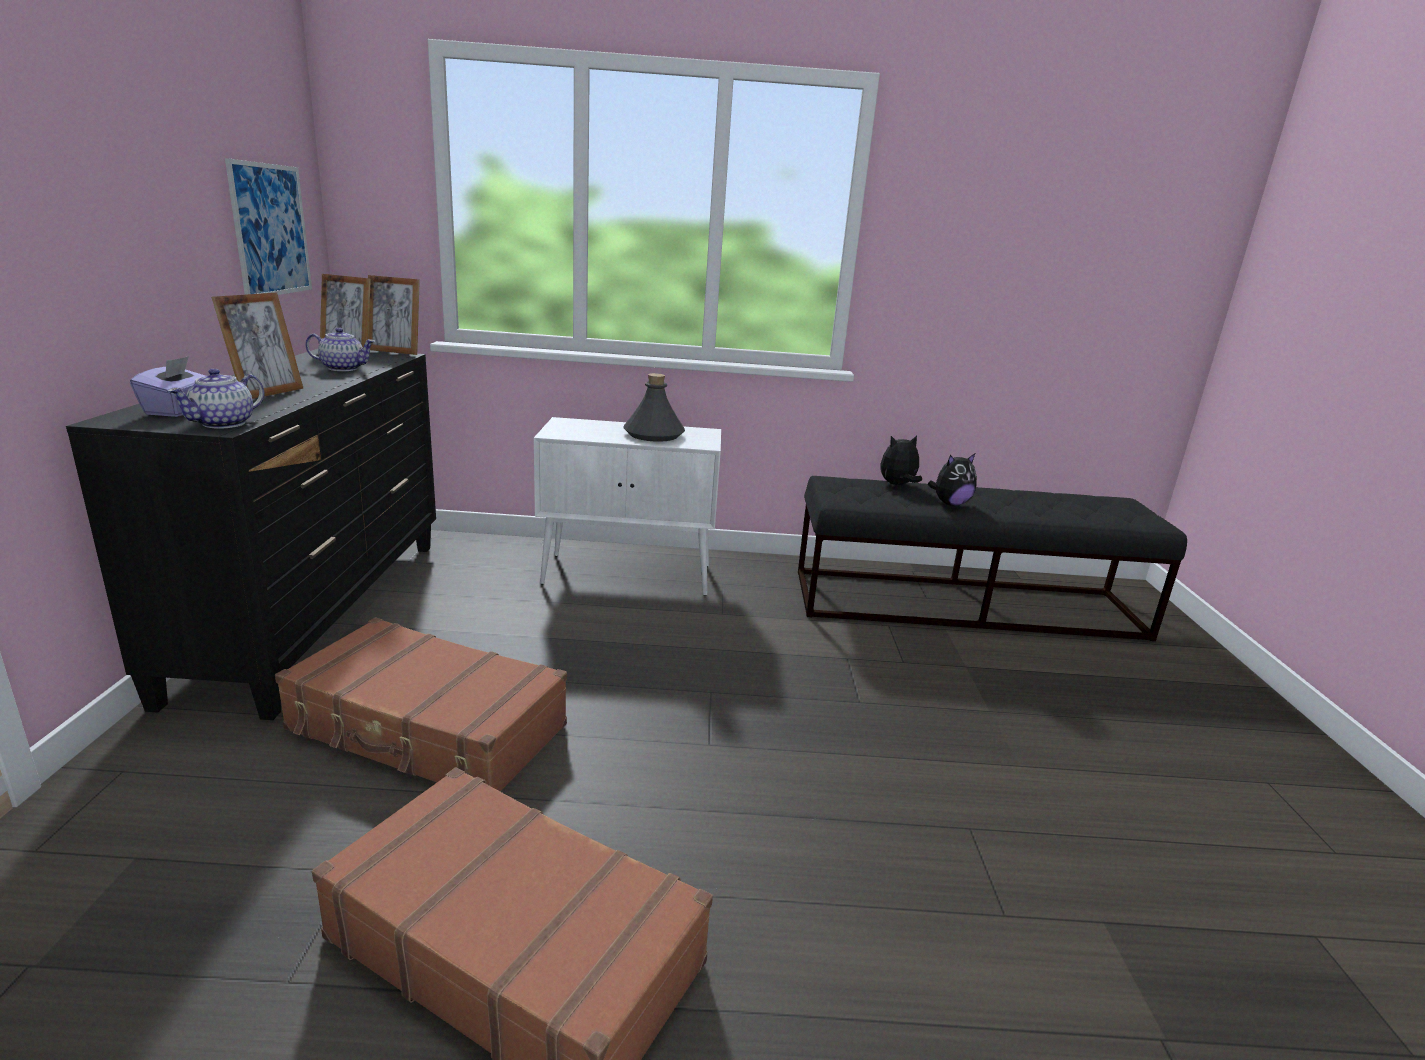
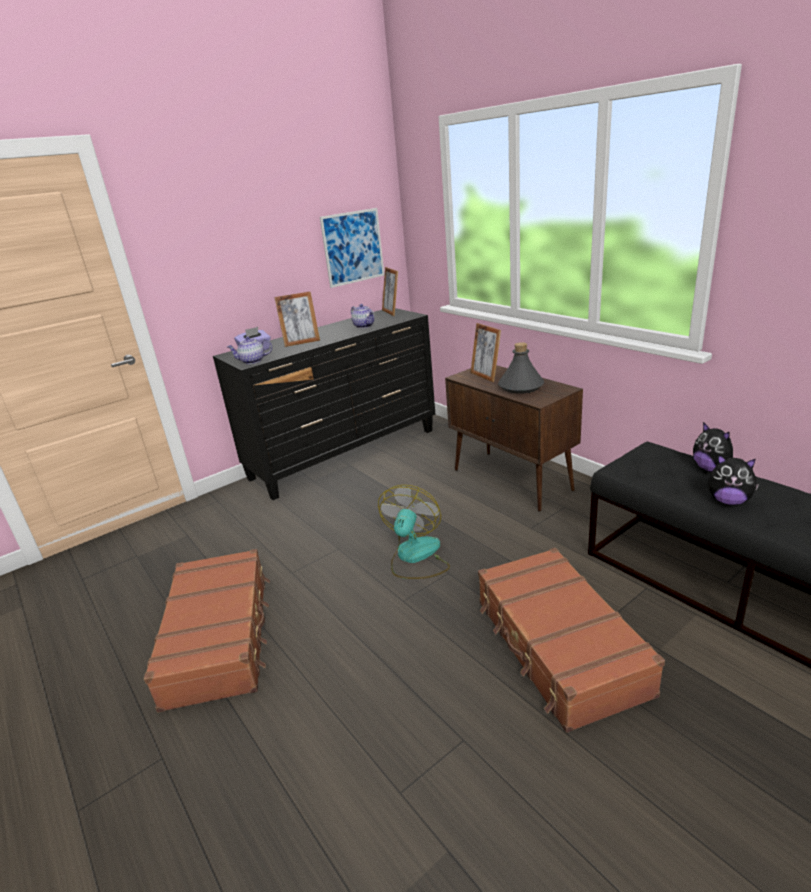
camera: 55 degrees right, 5 degrees up
(395, 351) = (416, 312): picture frame -> picture frame (485, 376)
(428, 729) = (310, 529): brown suitcase -> brown suitcase (558, 646)
(629, 575) = (512, 480): white cabinet -> brown cabinet
(646, 693) = (415, 557): none -> fan
(897, 485) = (711, 469): plush toy -> plush toy turned 150 degrees counterclockwise

